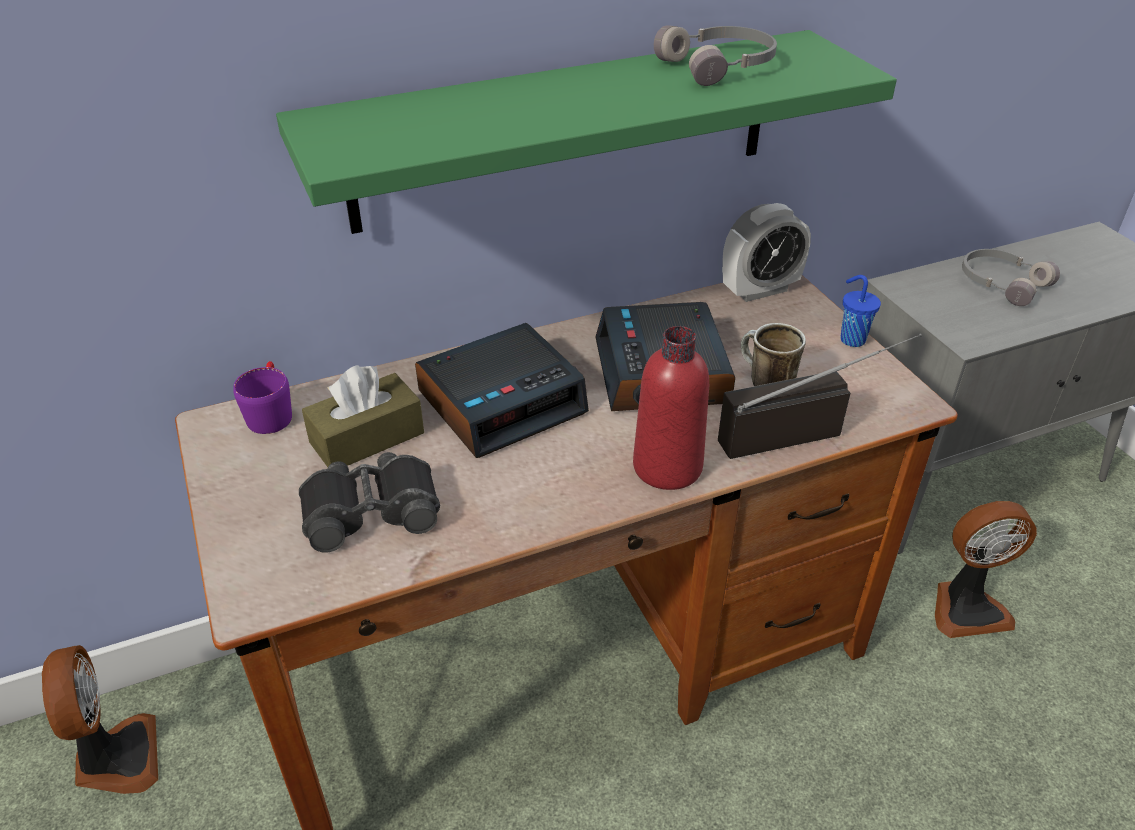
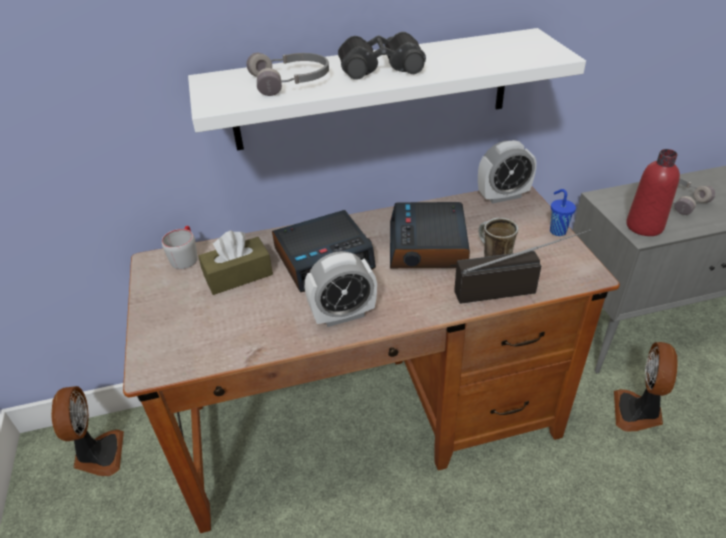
camera: 10 degrees right, 0 degrees up
(271, 412) = (186, 256): purple mug -> grey mug
(371, 510) = (230, 319): black binoculars -> black binoculars (381, 66)
(552, 490) = (343, 315): none -> alarm clock
(565, 131) = (373, 90): green shelf -> white shelf
(667, 467) = (418, 306): red bottle -> red bottle (644, 226)
(720, 66) = (470, 51): grey headphones -> grey headphones (291, 81)
(966, 607) = (638, 412): fan -> fan turned 105 degrees clockwise

